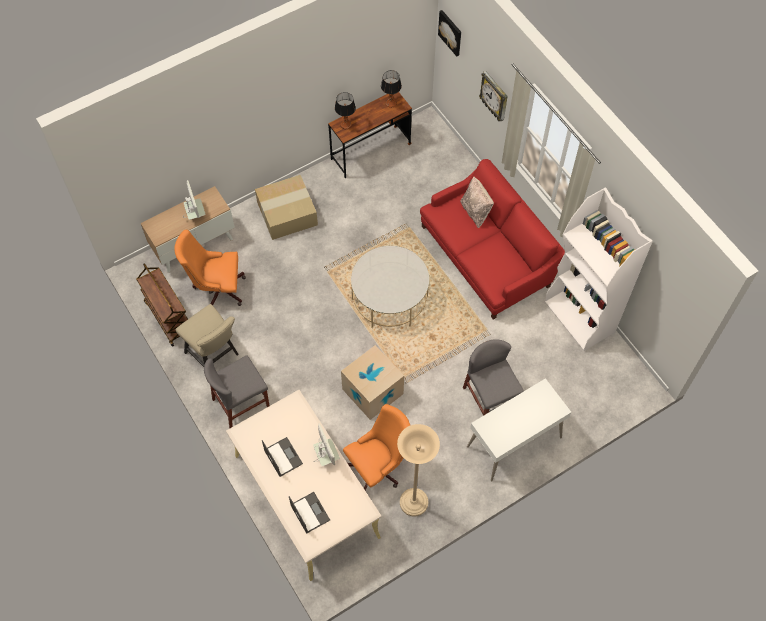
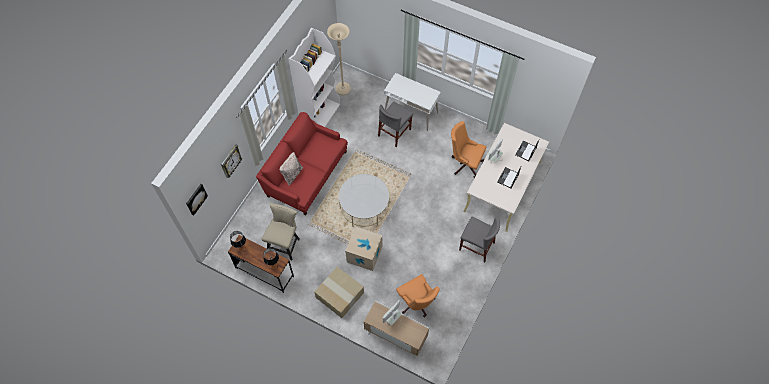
camera: 120 degrees left, 0 degrees up
(168, 318) = (453, 318): brown cart -> none
(214, 355) = (459, 277): beige chair -> beige chair (284, 243)
(372, 391) = (426, 186): cardboard box -> cardboard box (364, 254)
(413, 503) = (472, 139): beige floor lamp -> beige floor lamp (343, 89)

